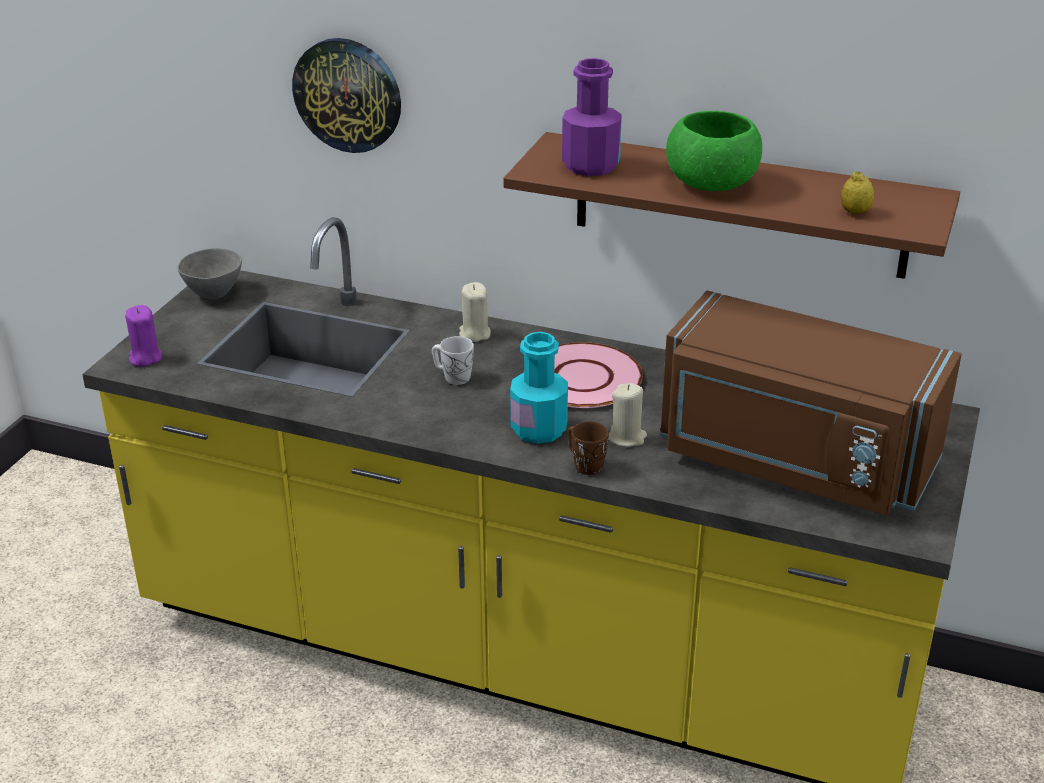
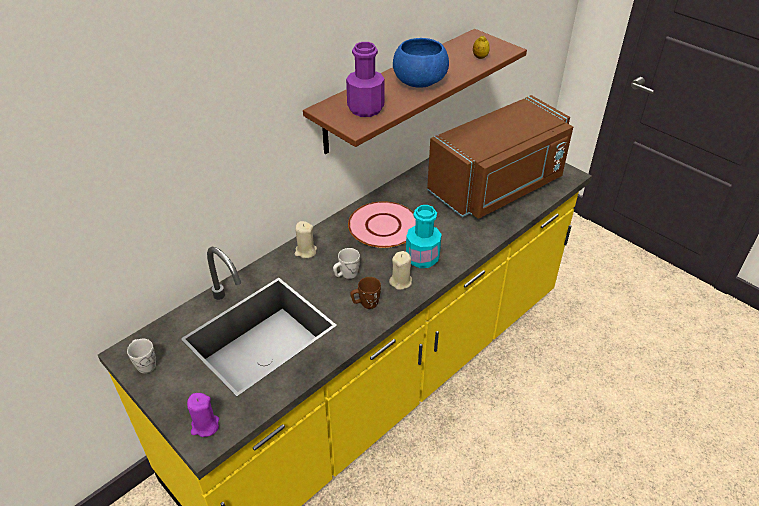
camera: 65 degrees left, 10 degrees up
(214, 294) = (145, 363): grey bowl -> white mug
(348, 94) = (174, 164): wall clock -> none
(584, 464) = (464, 252): brown mug -> brown mug (365, 303)
(627, 437) = (449, 230): beige candle -> beige candle (401, 281)
(712, 184) = (419, 81): green bowl -> blue bowl

